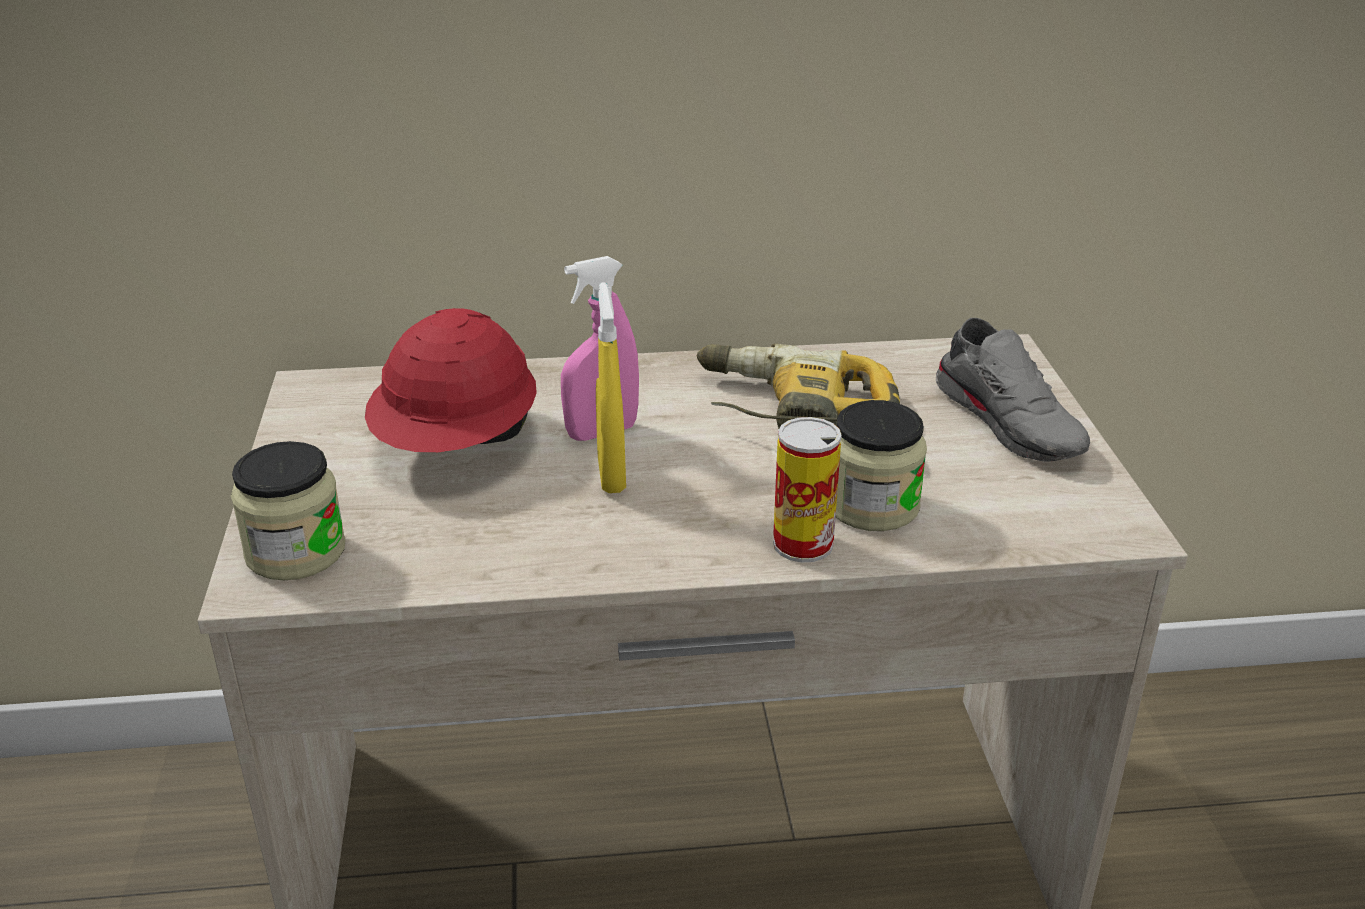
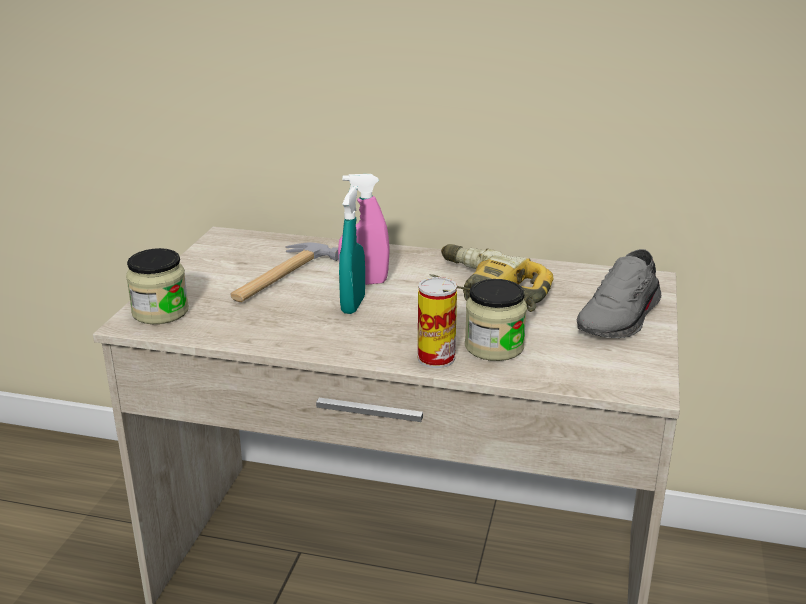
camera: 20 degrees right, 5 degrees down
(458, 444) = (280, 276): red hard hat -> hammer
(611, 475) = (353, 305): yellow spray bottle -> turquoise spray bottle
(1012, 422) = (621, 318): grey shoe -> grey shoe turned 45 degrees clockwise

